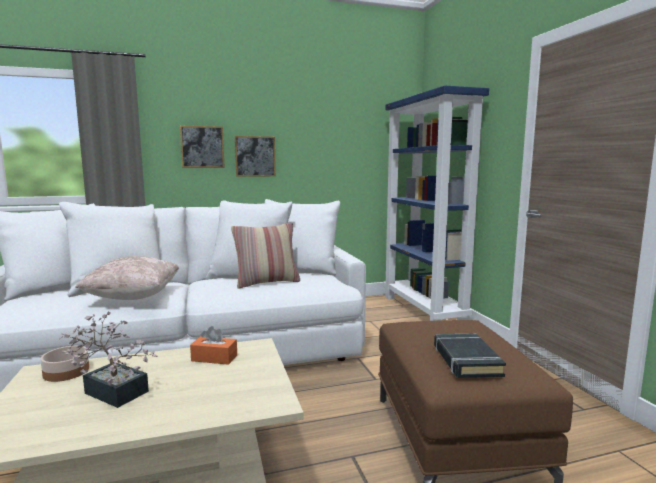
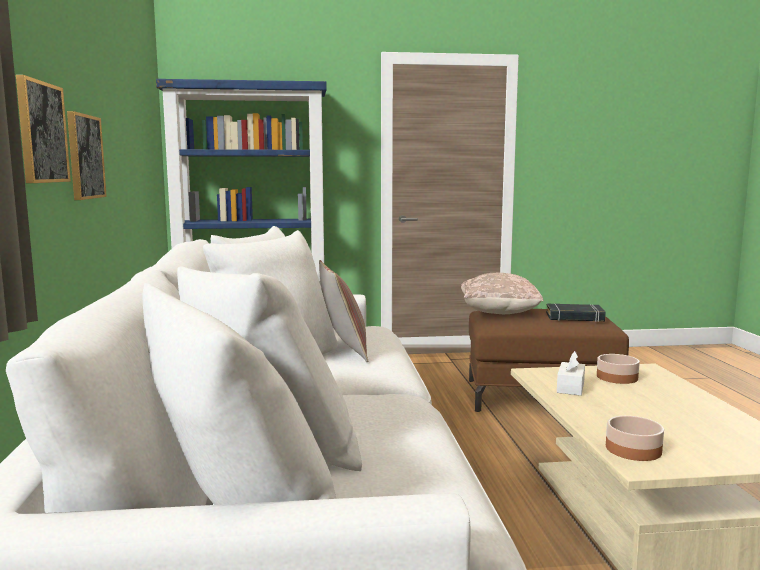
camera: 80 degrees left, 0 degrees up
(112, 390) = (661, 421): potted plant -> none
(134, 296) = (384, 417): beige pillow -> beige pillow (498, 313)
(214, 358) = (570, 387): orange tissue box -> white tissue box
(243, 381) = (616, 377): none -> bowl

